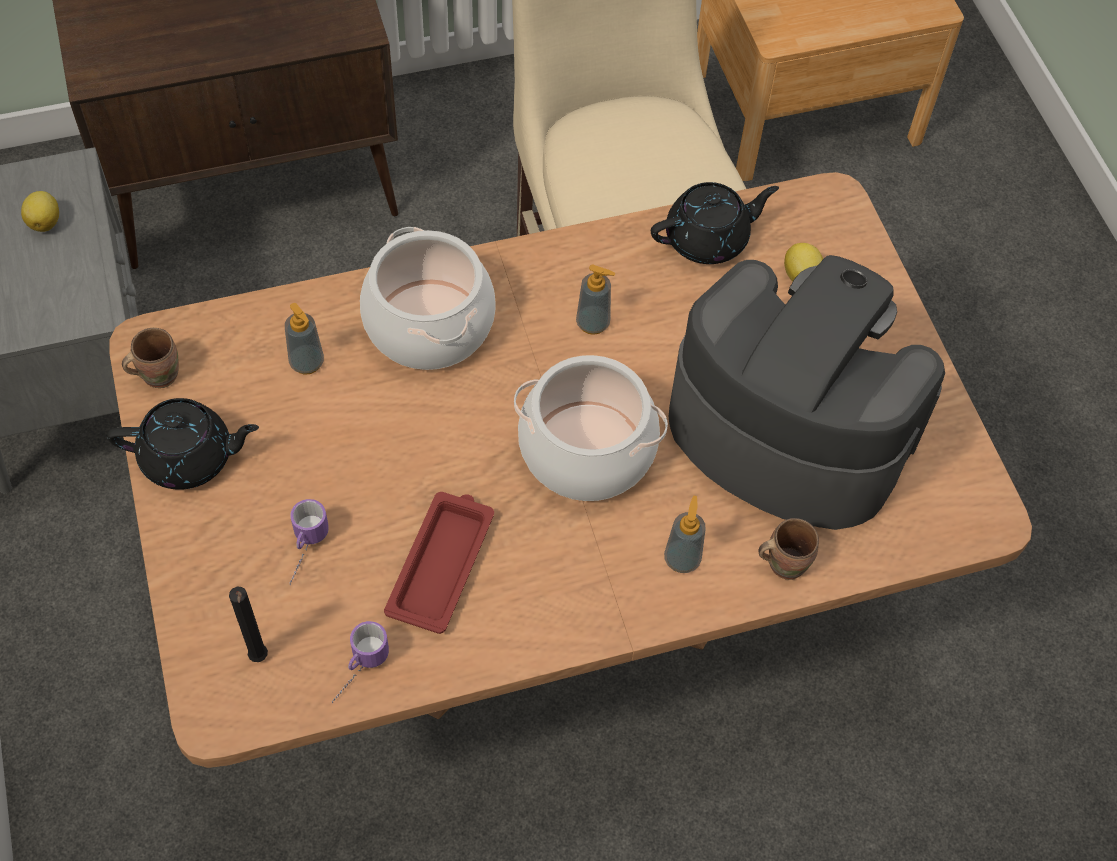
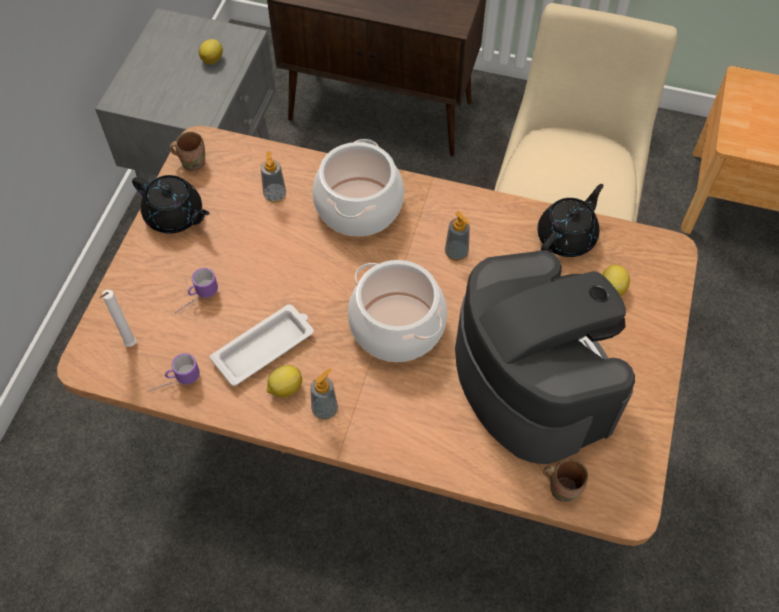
camera: 35 degrees right, 0 degrees up
(259, 659) = (130, 345): black candle -> white candle
(442, 564) = (265, 347): red tray -> white tray
(505, 600) = (285, 388): none -> lemon
(682, 559) = (406, 422): soap dispenser -> soap dispenser (325, 409)
(708, 239) = (567, 237): black teapot -> black teapot turned 60 degrees counterclockwise
(784, 561) = (469, 459): brown mug -> brown mug (562, 487)

